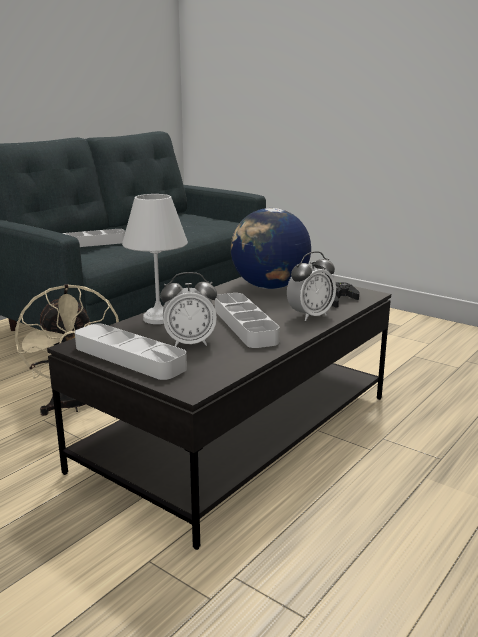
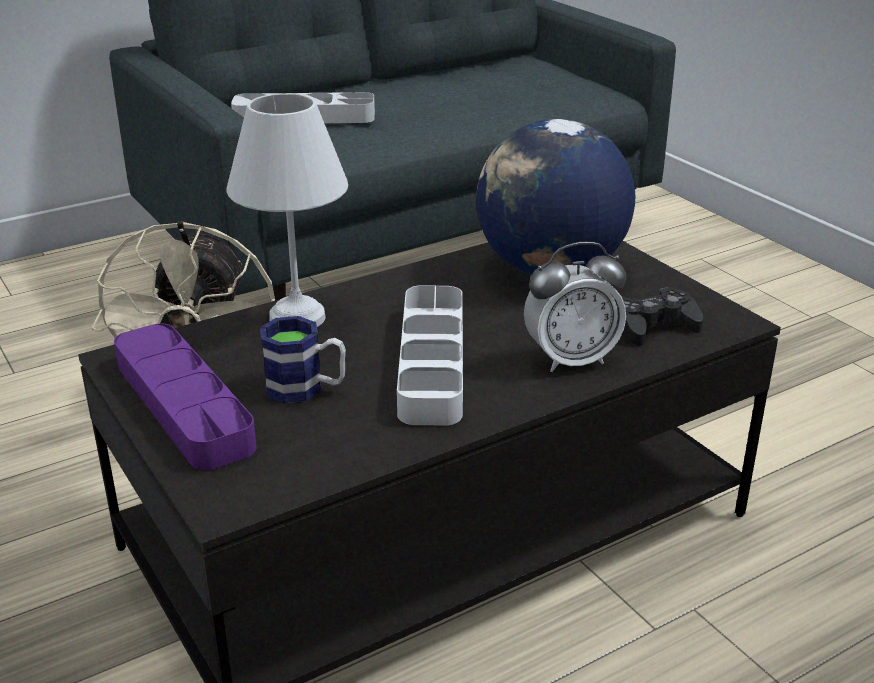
camera: 20 degrees right, 10 degrees up
(129, 357) = (183, 404): grey tray -> purple tray
(190, 343) = (306, 388): alarm clock -> mug

